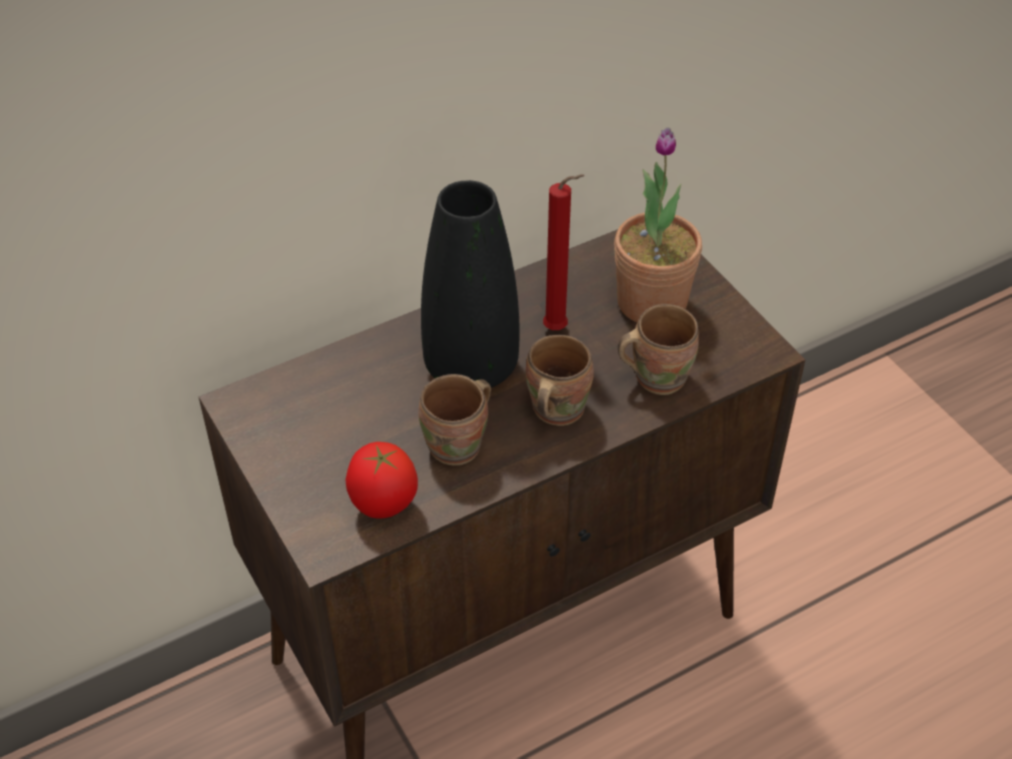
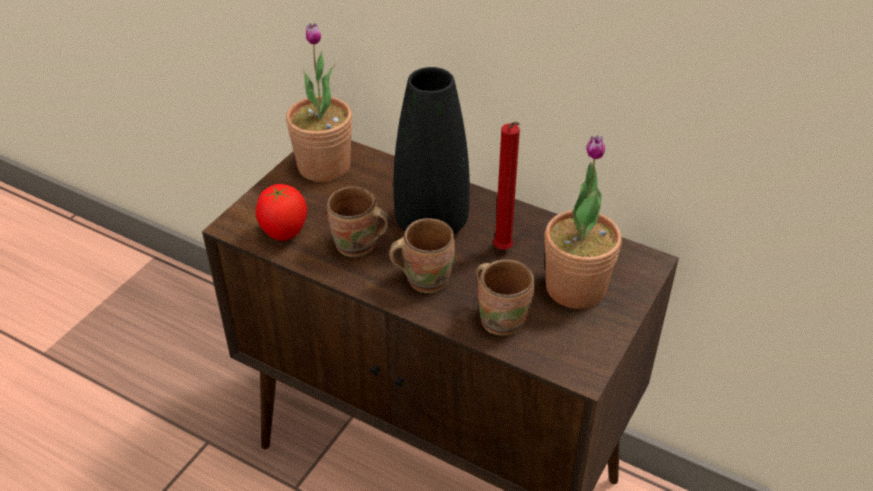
camera: 60 degrees right, 5 degrees down
(284, 420) = (324, 166): none -> potted plant

